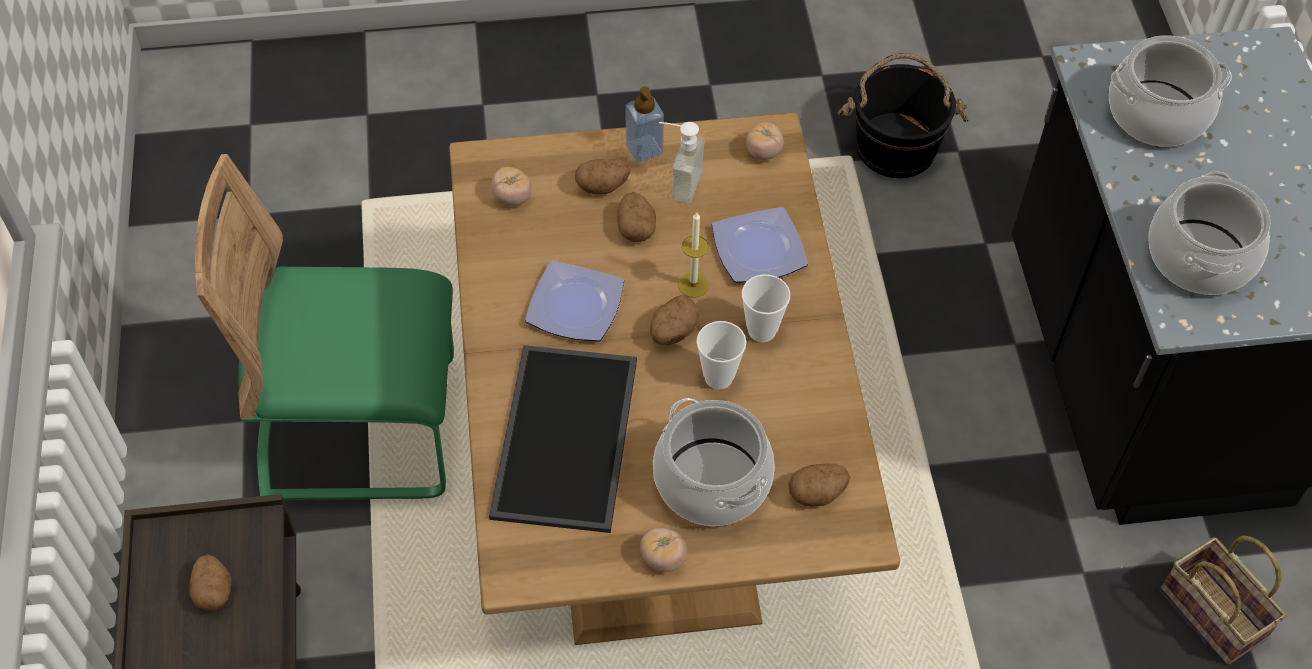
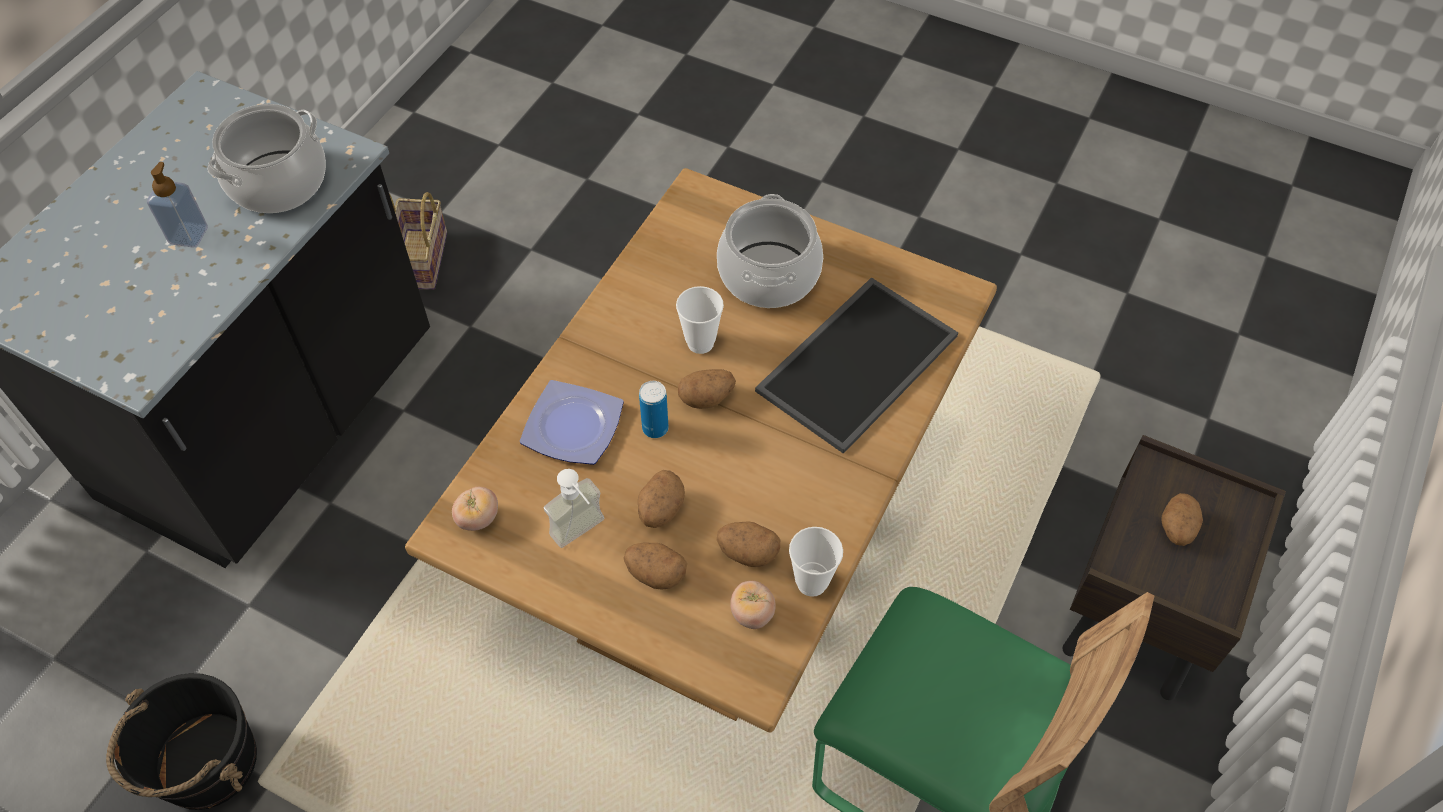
camera: 145 degrees left, 0 degrees up
(577, 305) = (769, 466): plate -> none
(644, 149) = (583, 591): soap dispenser -> soap dispenser (188, 235)
(663, 558) = (844, 247): tomato -> none
(693, 285) = (655, 428): candle -> can
(762, 331) = (634, 359): cup -> cup (811, 582)
(817, 493) = (700, 230): potato -> potato (747, 552)
(1157, 114) = (149, 298): cooking pot -> none

